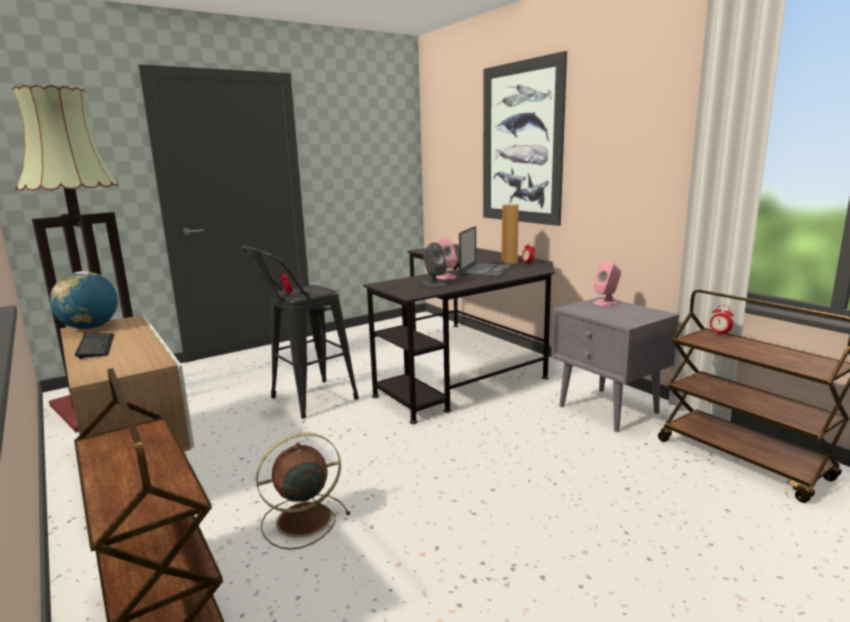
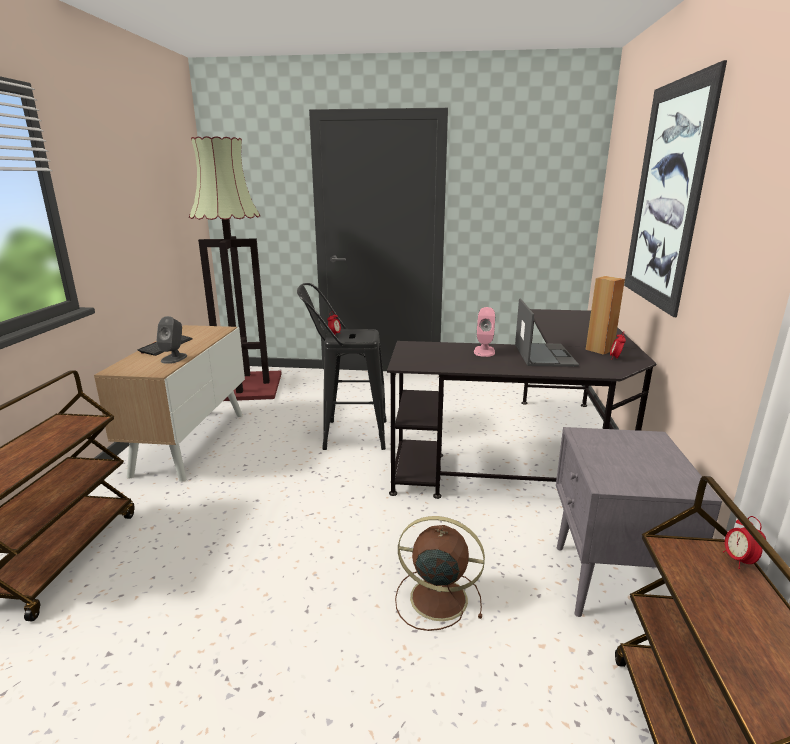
camera: 40 degrees right, 5 degrees up
(90, 328) = (194, 329): globe -> none
(301, 520) = (204, 536): brown fan -> brown fan (436, 598)
(434, 284) = (453, 357): grey speaker -> grey speaker (174, 358)
(485, 270) = (544, 355): laptop -> laptop turned 60 degrees counterclockwise
(607, 302) = (651, 442): pink speaker -> none

